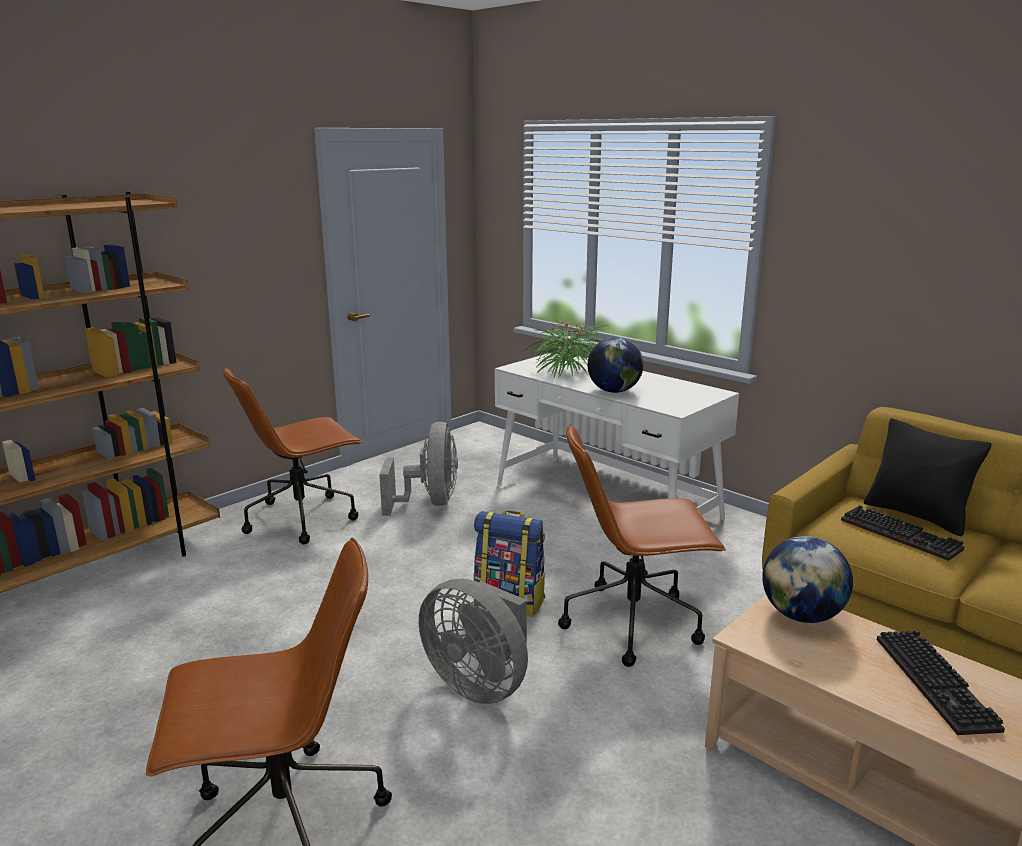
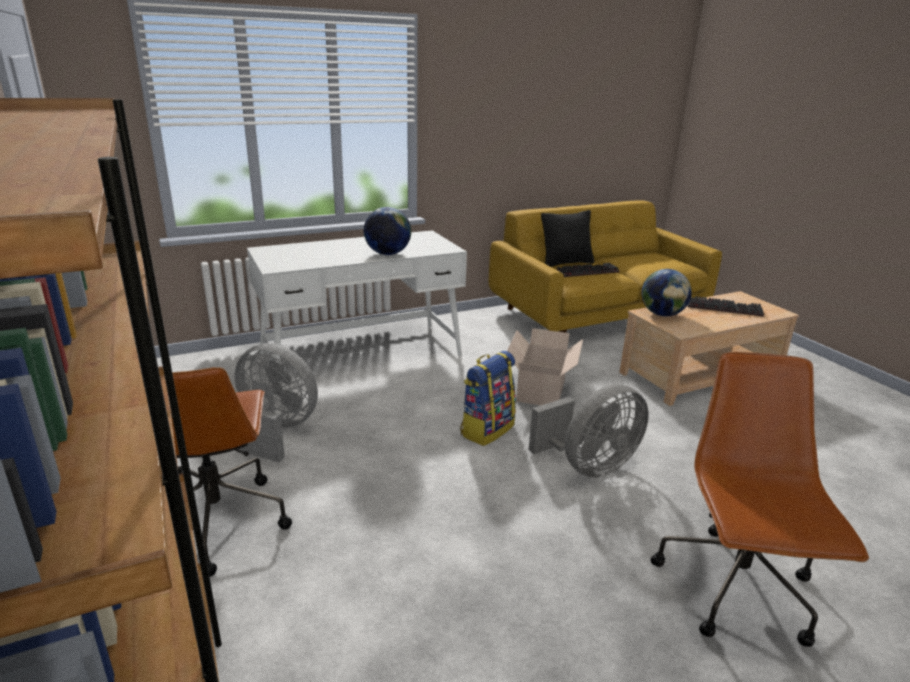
camera: 70 degrees left, 5 degrees up
(567, 371) = (315, 255): potted plant -> none
(634, 622) = (540, 391): brown office chair -> cardboard box

